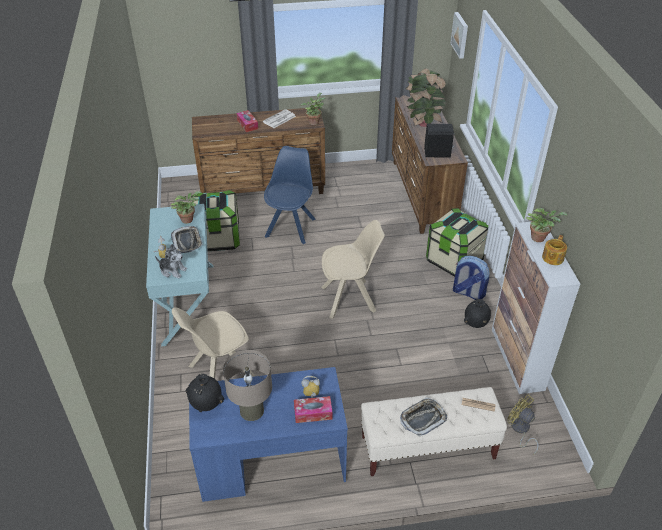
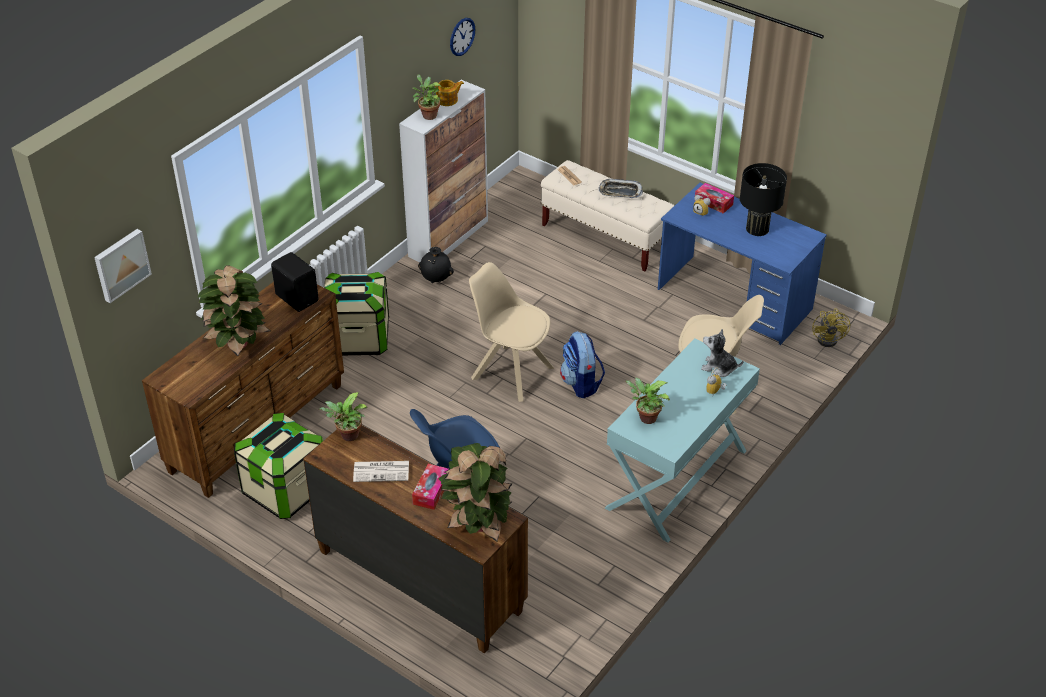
camera: 135 degrees left, 0 degrees up
(172, 270) = (719, 368): plush toy -> plush toy turned 45 degrees counterclockwise
(187, 242) = (674, 390): tray -> none
(206, 404) = (788, 252): black vase -> none
(211, 125) = (478, 524): none -> potted plant
(218, 238) = (561, 542): storage box -> storage box (285, 490)
(252, 411) = (757, 229): beige table lamp -> black table lamp
(467, 292) = (398, 305): backpack -> backpack (581, 383)
(520, 430) = (523, 205): yellow fan -> yellow fan (830, 338)
(599, 255) = (462, 36): none -> wall clock

